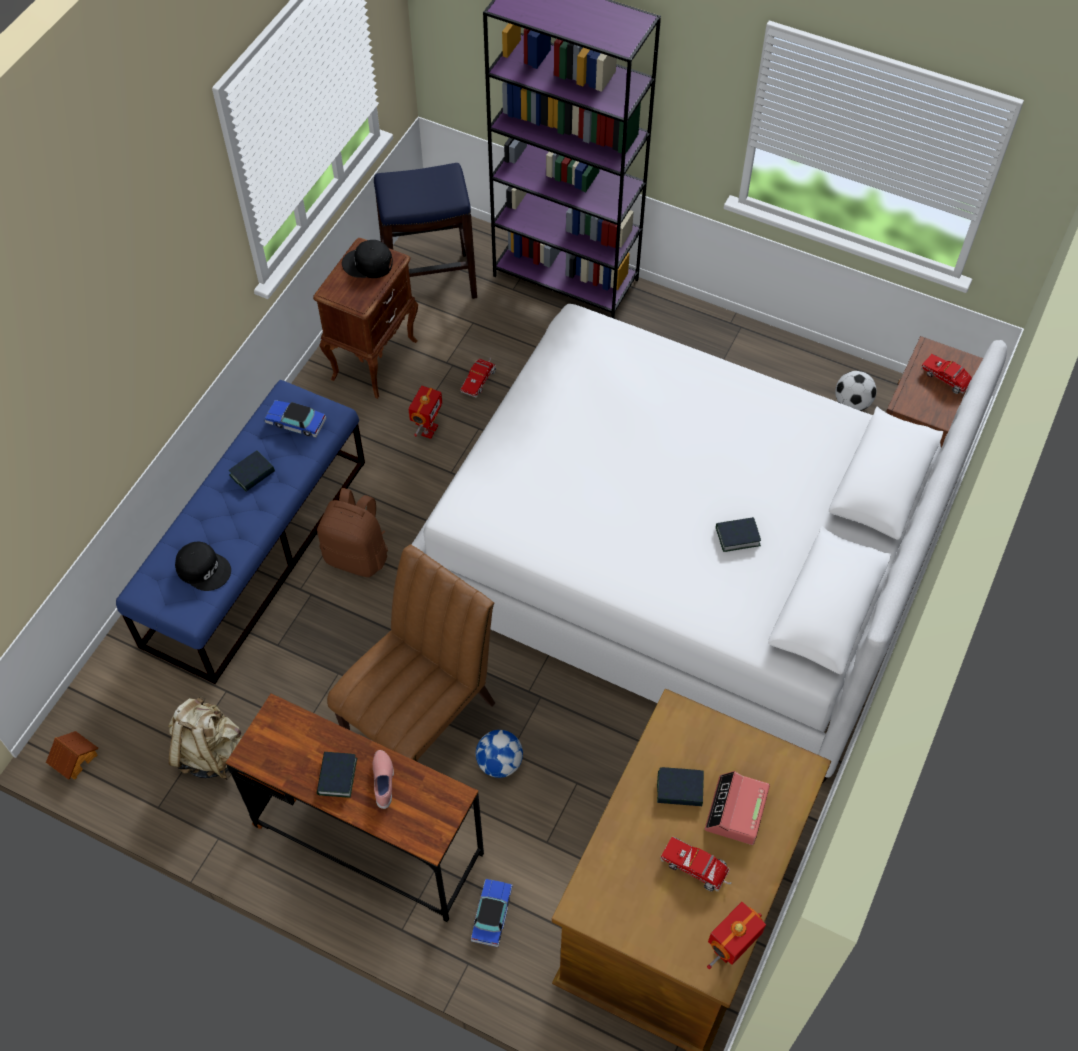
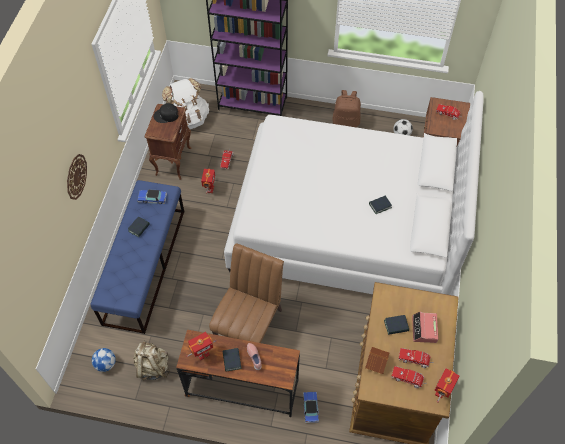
camera: 15 degrees left, 0 degrees up
(75, 758) = (86, 386): toy house -> toy house (376, 362)
(130, 343) = (76, 176): none -> wall clock
(204, 568) = (130, 278): black cap -> none
(285, 750) = (203, 354): none -> toy robot
(357, 556) = (194, 256): brown backpack -> brown backpack (346, 122)
(430, 281) = (188, 118): stool -> white backpack
(499, 762) = (292, 337): football -> football (105, 364)
(670, 904) = (408, 379): none -> toy truck

